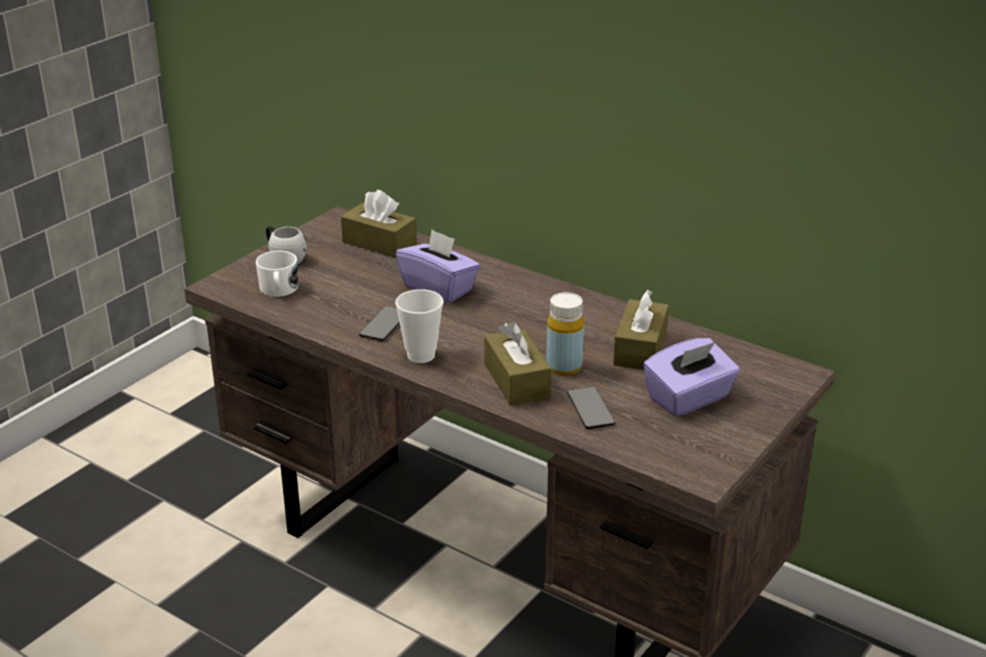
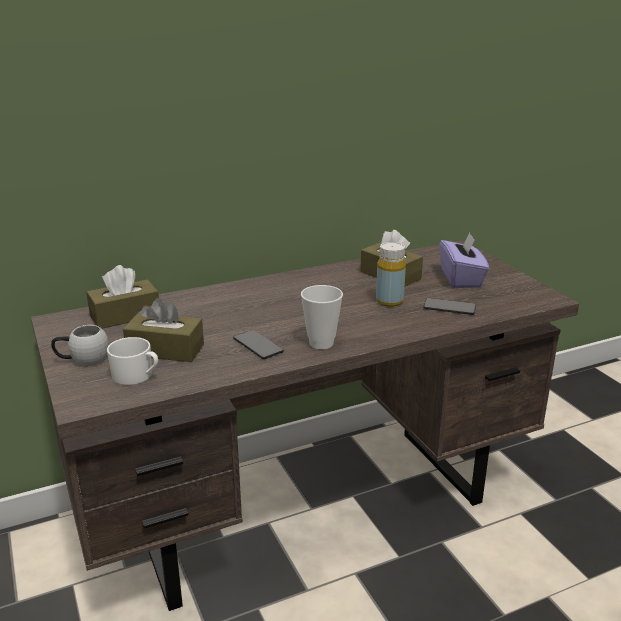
camera: 60 degrees left, 5 degrees down
(439, 288) = (230, 312): purple tissue box -> none
(517, 381) = (392, 320): brown tissue box -> brown tissue box (165, 350)

